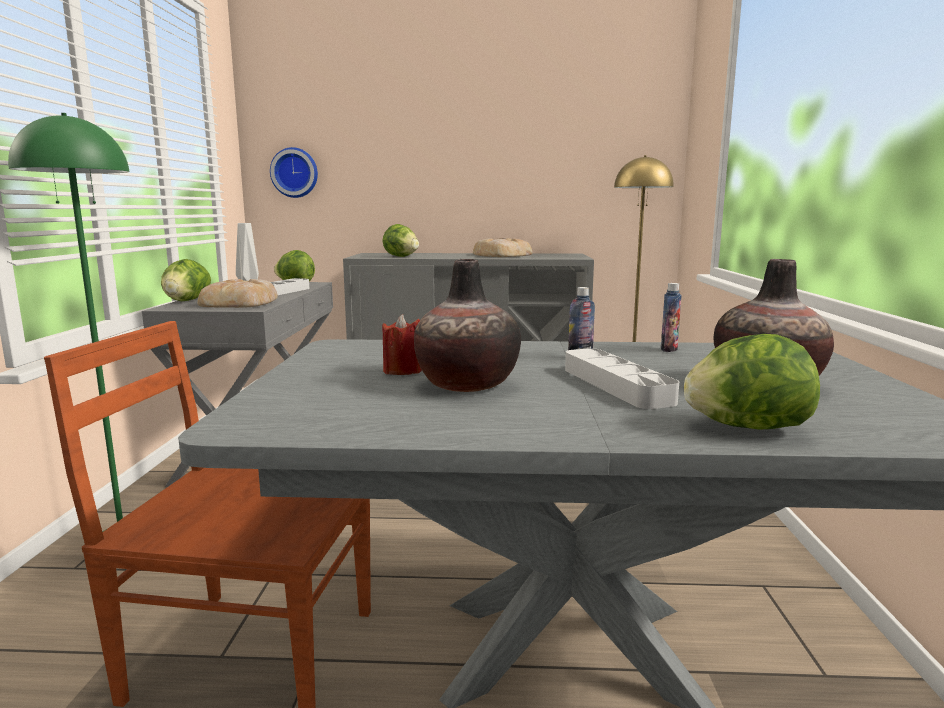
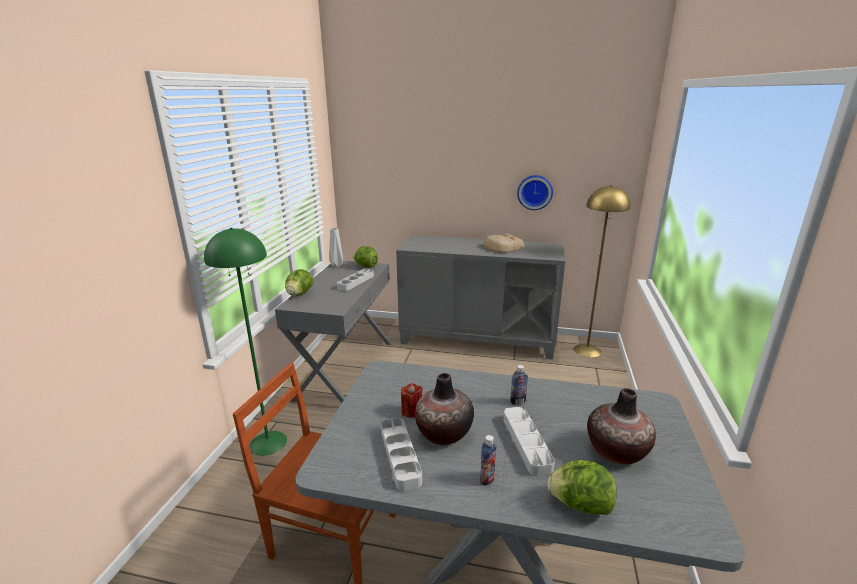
camera: 10 degrees right, 10 degrees up
(240, 303) = (330, 300): bread -> none
(295, 173) = (367, 180): wall clock -> wall clock (535, 192)
(393, 406) = (400, 455): none -> grey tray
(401, 256) = (434, 247): lettuce -> none
(669, 349) = (576, 395): bottle -> bottle (487, 479)

